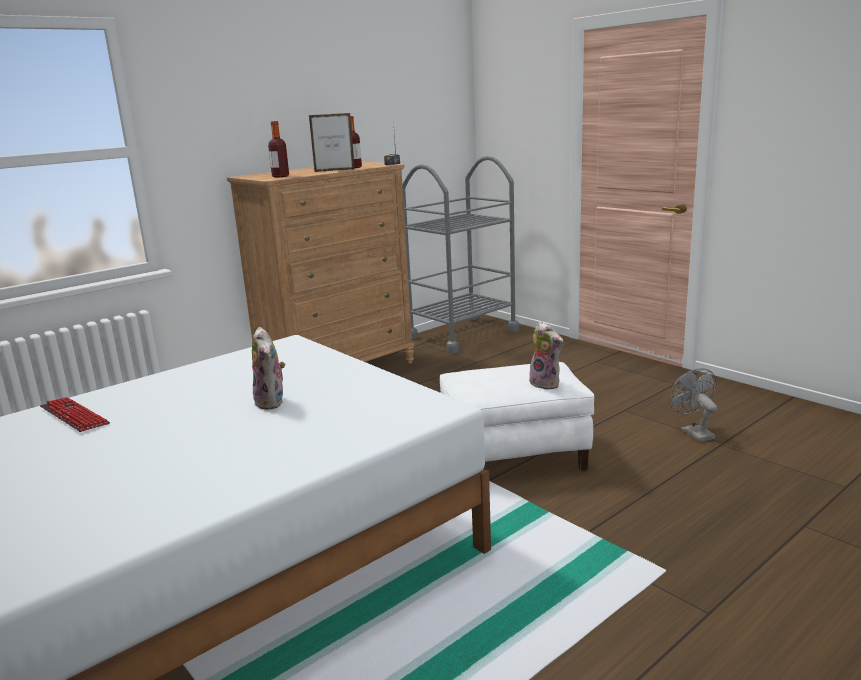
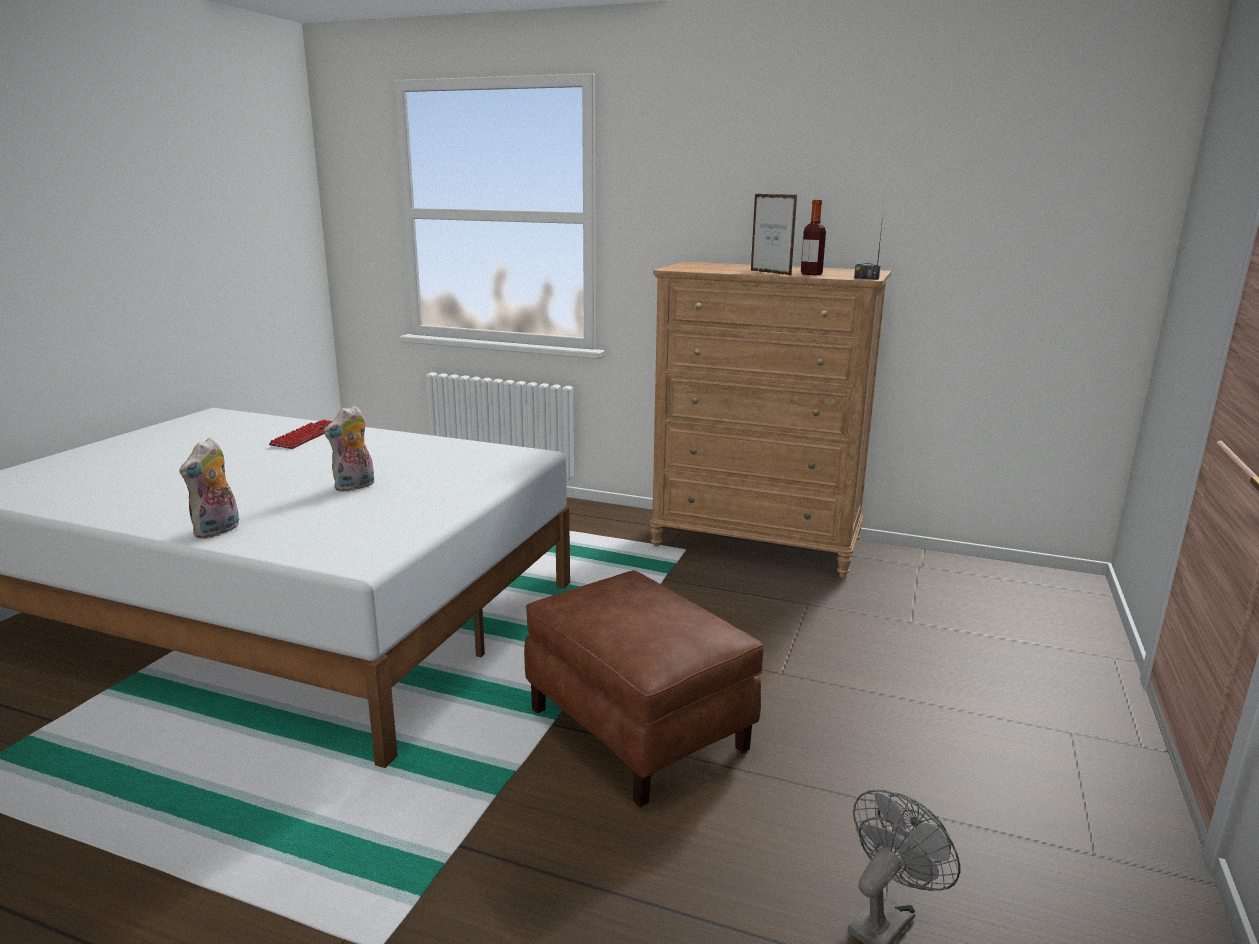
camera: 60 degrees right, 0 degrees up
(280, 176) = (696, 268): bottle -> none
(462, 334) = (995, 584): grey cart -> none
(515, 455) = (639, 729): white ottoman -> brown ottoman
(546, 384) = (636, 643): plush toy -> plush toy (217, 531)

